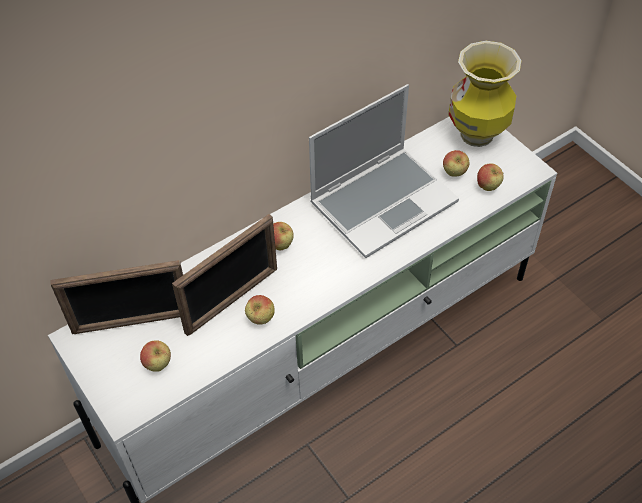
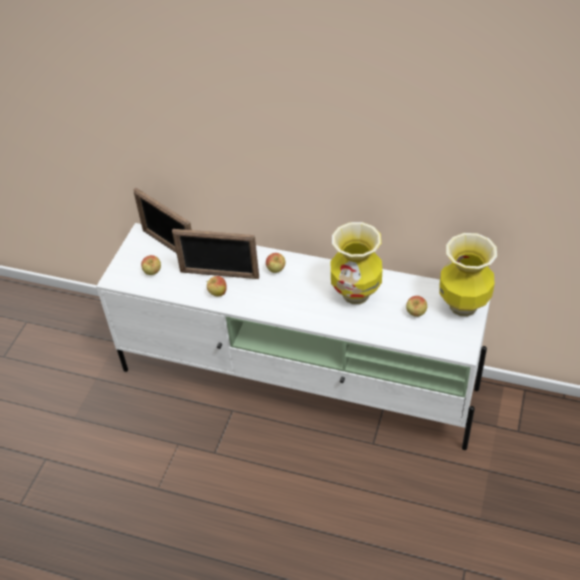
camera: 55 degrees right, 5 degrees down
(383, 201) = (356, 294): laptop -> vase
(488, 187) = (422, 336): apple -> none

